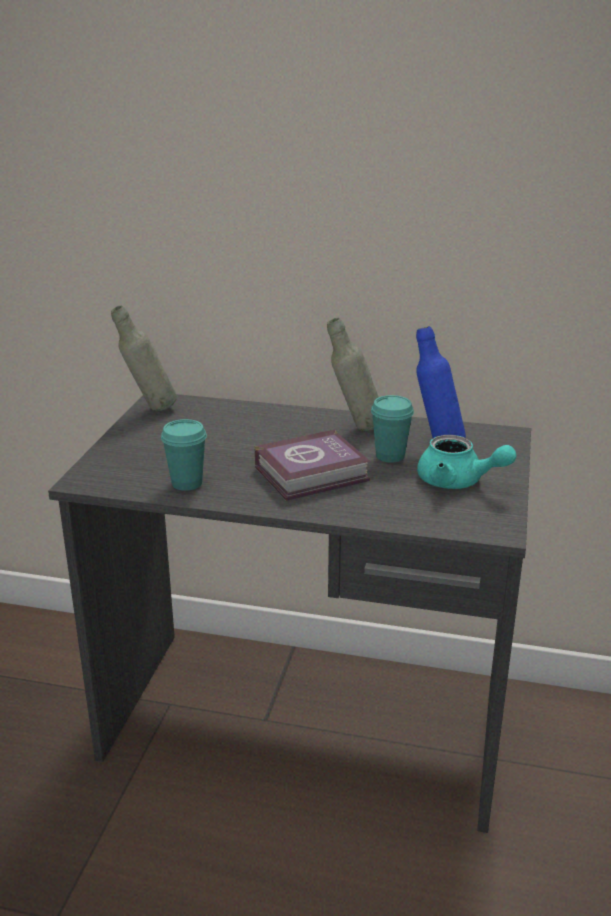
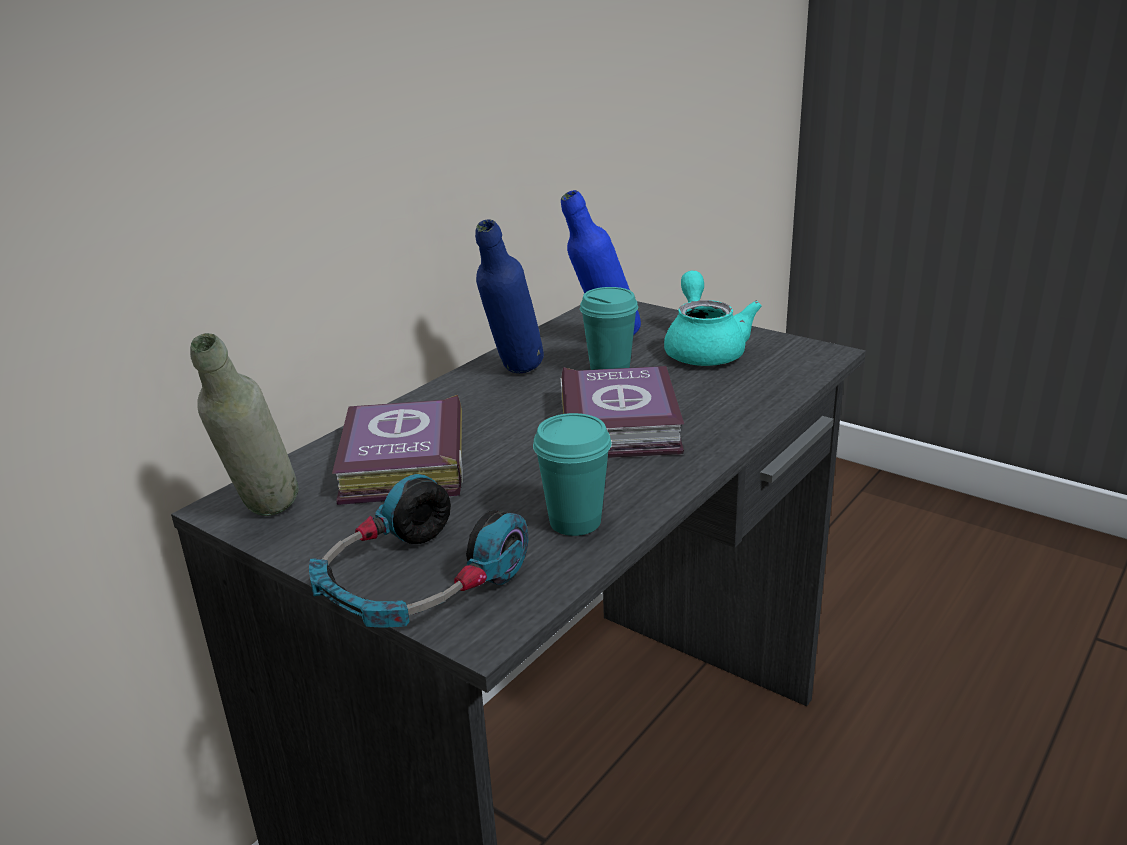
camera: 65 degrees left, 0 degrees up
(111, 458) = (418, 583): none -> headphones
(220, 426) = (400, 465): none -> book
(355, 429) = (513, 376): grey bottle -> blue bottle
(458, 482) = (704, 349): turquoise teapot -> turquoise teapot turned 60 degrees counterclockwise

